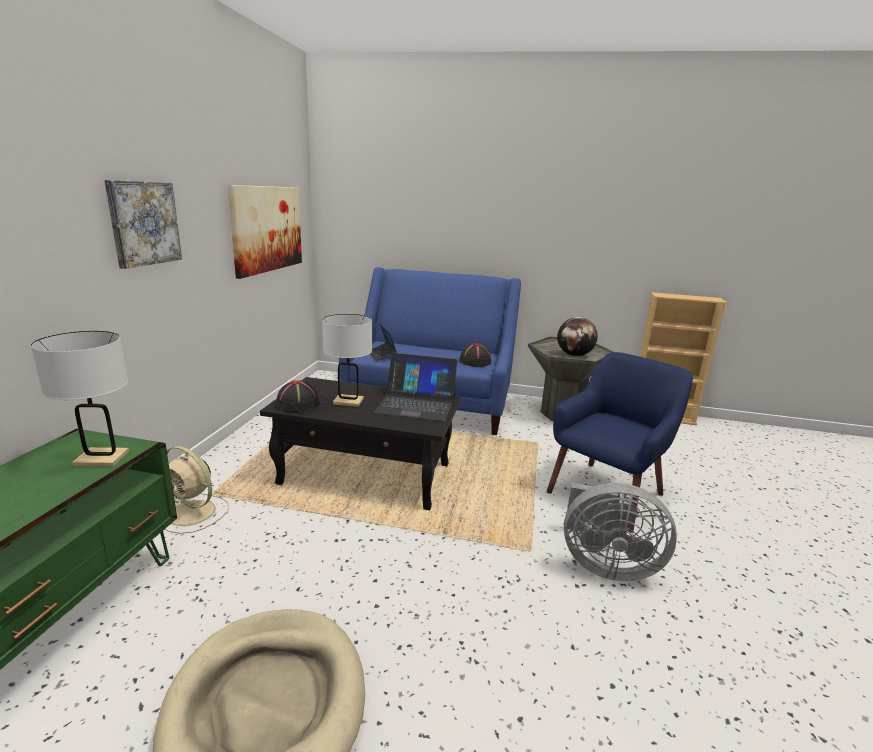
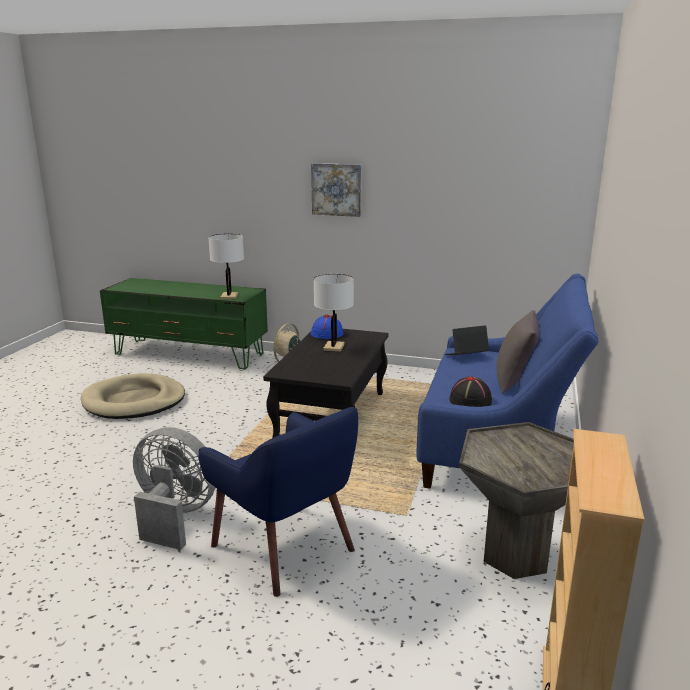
camera: 95 degrees right, 0 degrees up
(267, 229) = (487, 207): picture -> none
(298, 404) = (327, 334): black hat -> blue hat
(416, 404) = (329, 369): laptop -> none
(436, 348) = (514, 382): none -> grey pillow
(574, 355) = (492, 453): globe -> none
(604, 565) = (174, 516): grey fan -> grey fan turned 90 degrees clockwise

